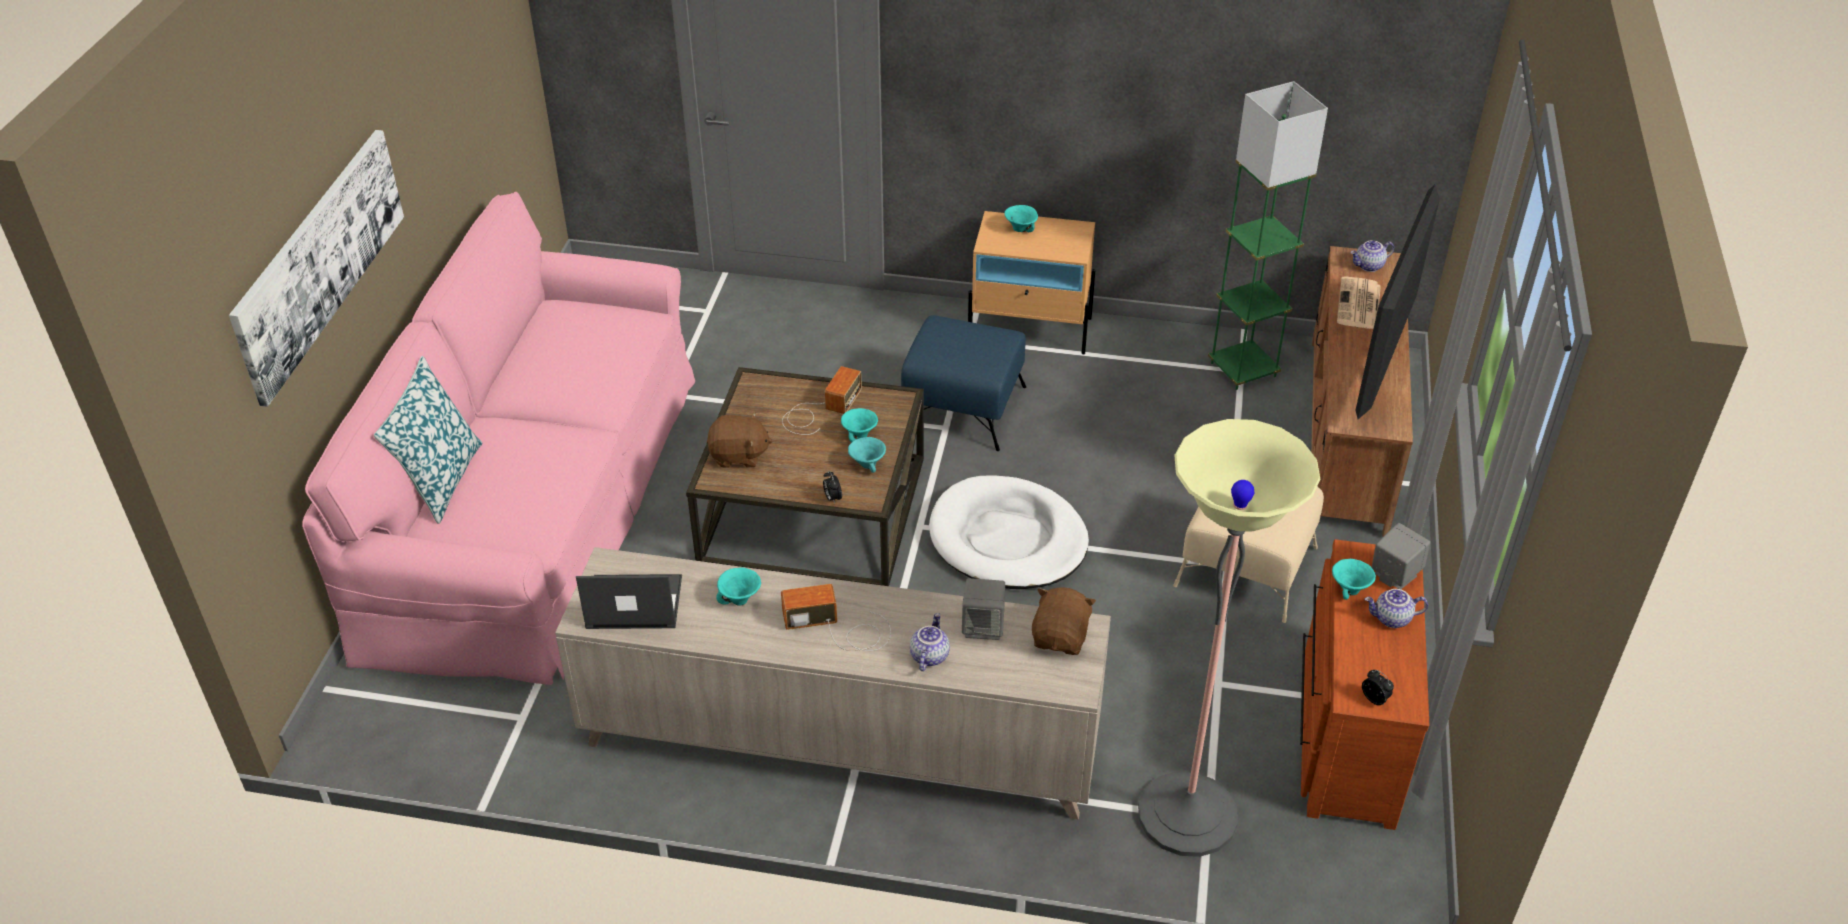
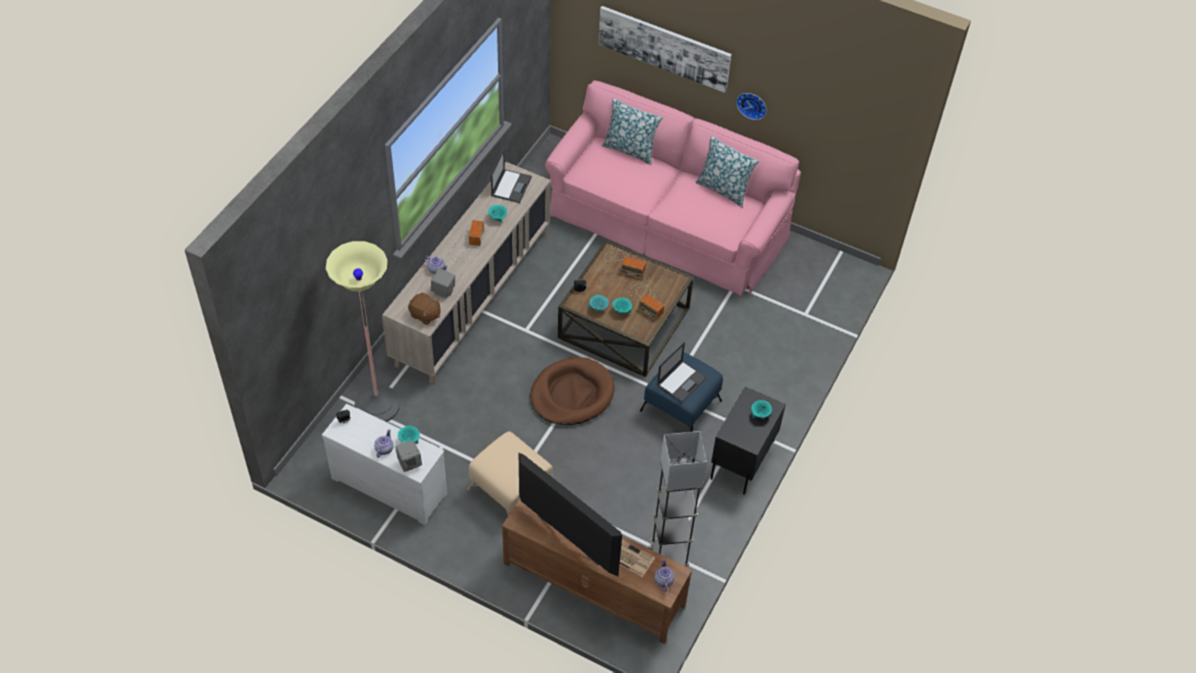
camera: 105 degrees right, 10 degrees up
(422, 192) = (752, 104): none -> wall clock
(527, 340) = (724, 189): none -> pillow
(739, 456) = (623, 263): brown plush toy -> radio
(973, 345) = (681, 381): none -> laptop
(1008, 539) = (572, 394): white dog bed -> brown dog bed
(1030, 329) = (742, 460): beige nightstand -> black nightstand
(1243, 370) = (669, 555): green floor lamp -> grey floor lamp
(1345, 733) = (390, 483): brown dresser -> white dresser

